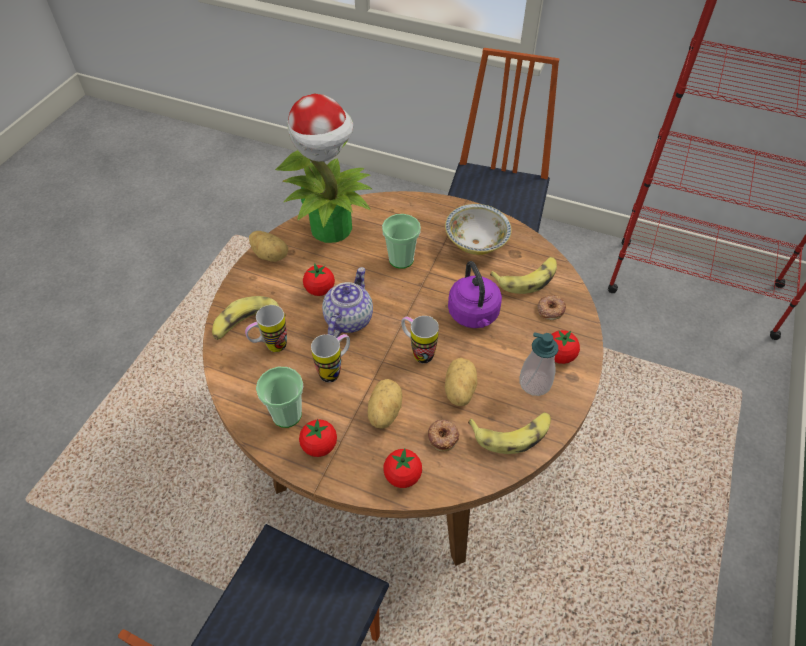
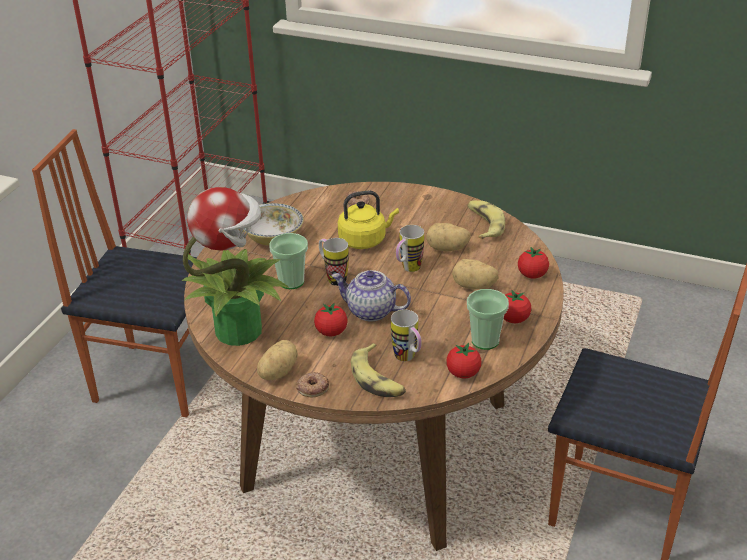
camera: 90 degrees left, 15 degrees down
(335, 370) = (432, 315): mug -> mug (333, 277)
(443, 436) = (492, 256): donut -> donut (312, 387)
(474, 315) = (365, 240): purple kettle -> yellow kettle
(527, 278) = (321, 212): banana -> none
(535, 383) = (435, 213): soap dispenser -> none
(559, 356) = (407, 201): tomato -> tomato (463, 373)

